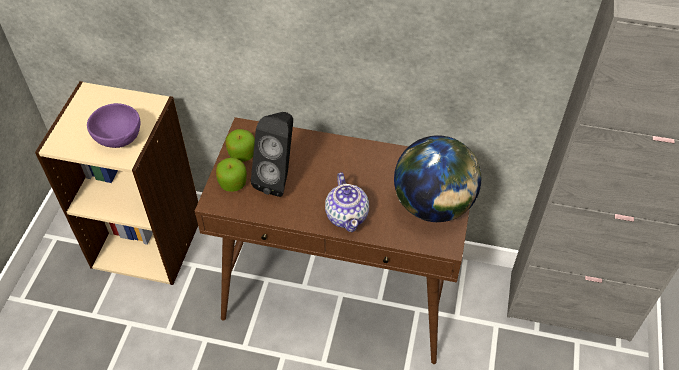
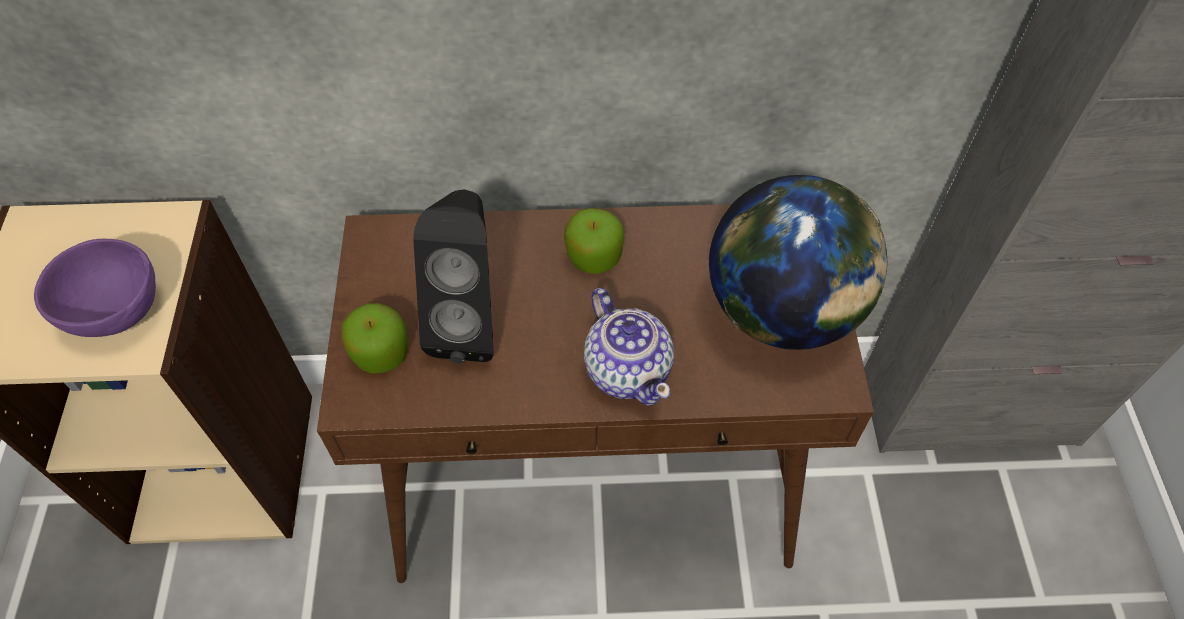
camera: 15 degrees left, 5 degrees up
(242, 154) = (382, 287): apple -> apple (593, 256)

